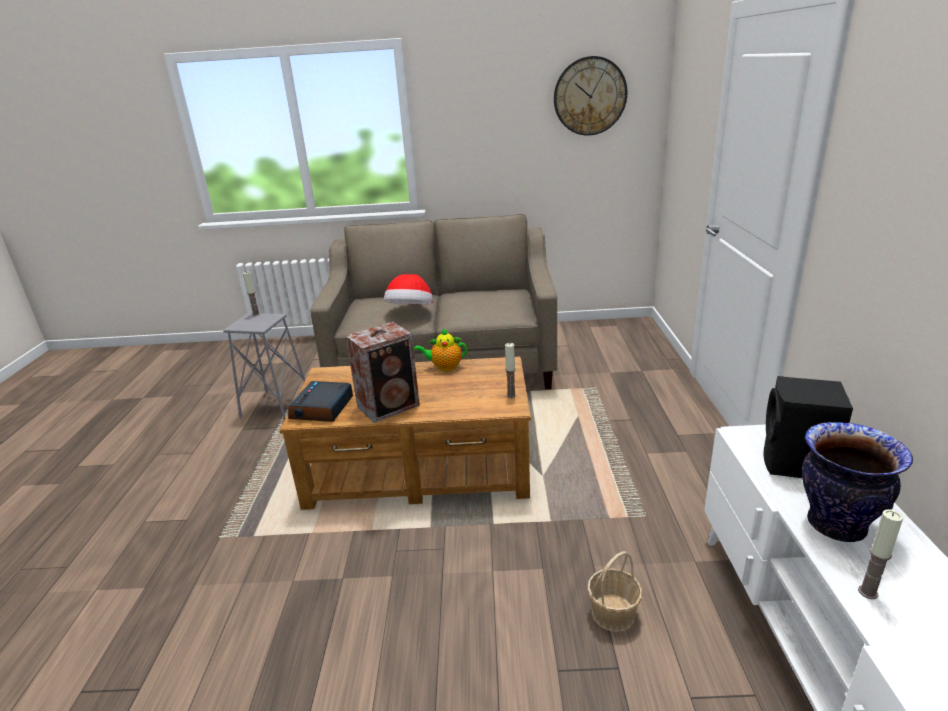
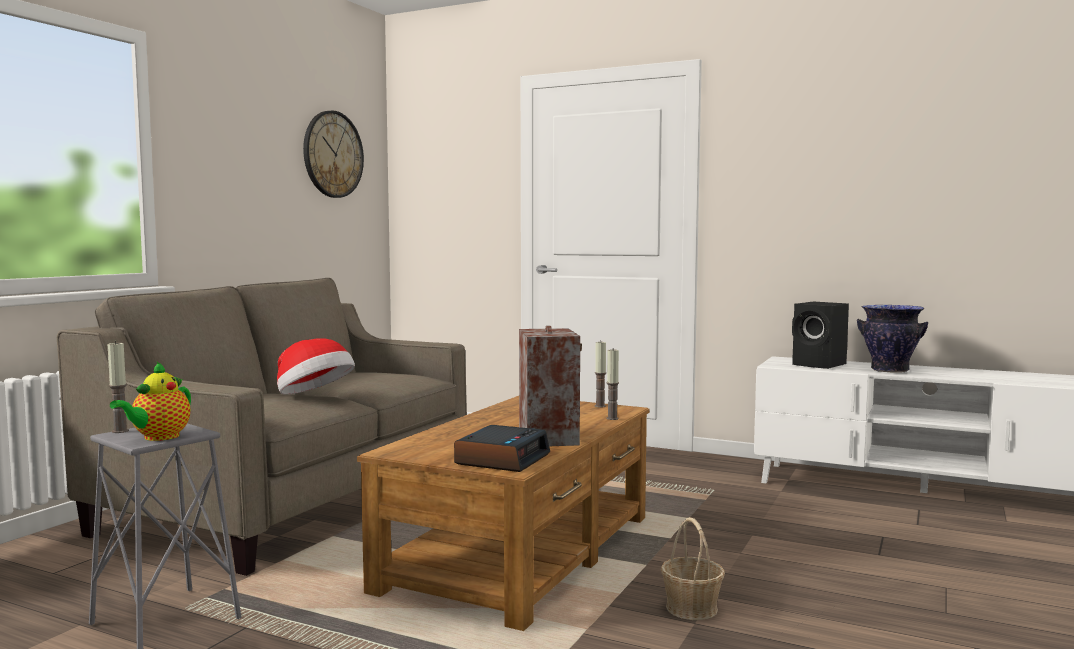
camera: 65 degrees left, 20 degrees down
(322, 408) = (502, 459): alarm clock -> alarm clock turned 105 degrees counterclockwise
(444, 367) = (491, 413): teapot -> teapot (158, 437)
(613, 613) = (824, 525): basket -> basket (691, 608)
(868, 592) = (952, 376): candle -> candle (612, 418)

